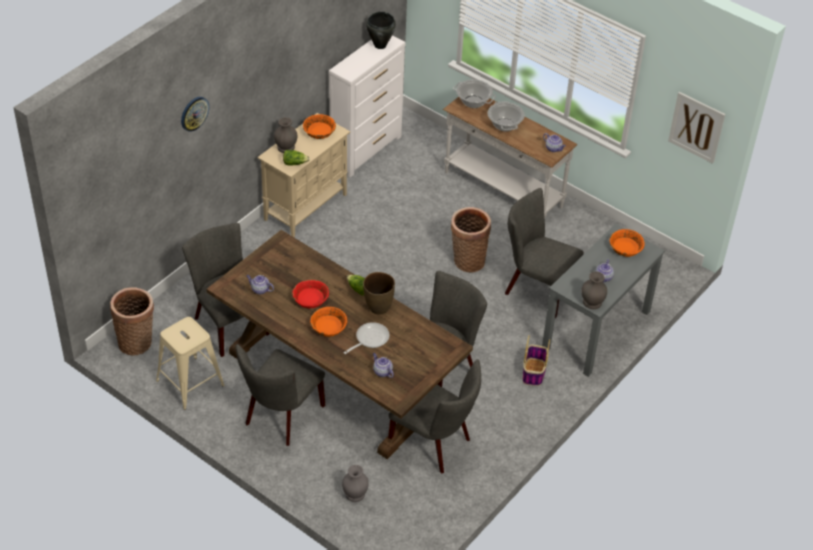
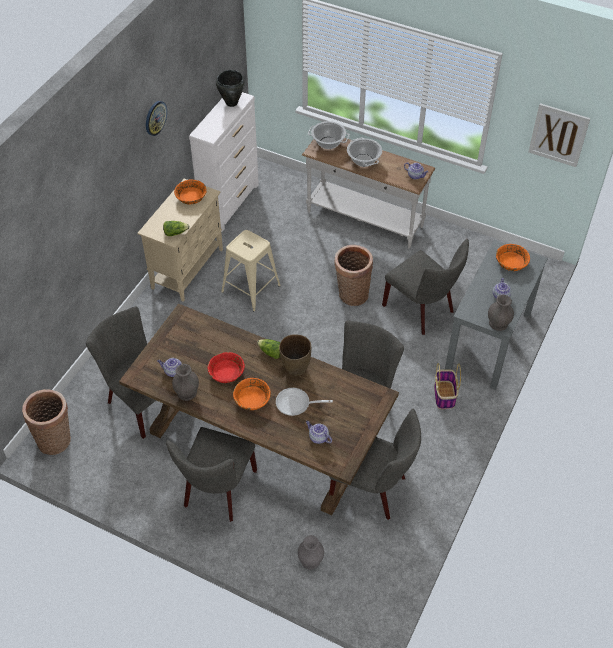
camera: 10 degrees left, 5 degrees up
(189, 383) = (118, 473): beige stool -> beige stool (250, 288)
(194, 113) = (71, 205): wall clock -> wall clock (155, 118)
(285, 147) = (162, 218): grey vase -> grey vase (186, 392)
(369, 339) = (296, 404): frying pan -> frying pan turned 120 degrees counterclockwise
(536, 288) = (422, 310): grey chair -> grey chair turned 150 degrees counterclockwise

